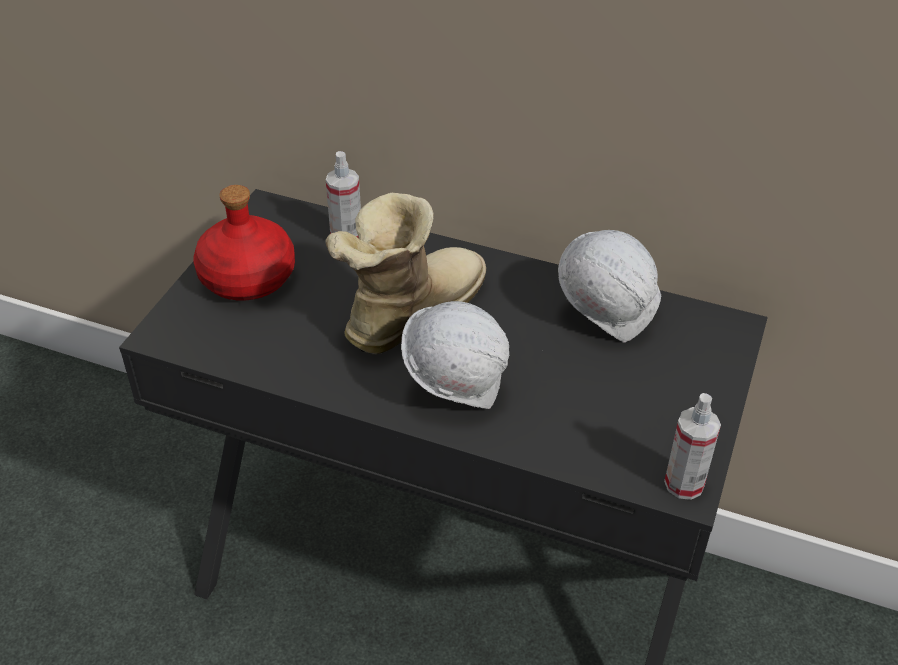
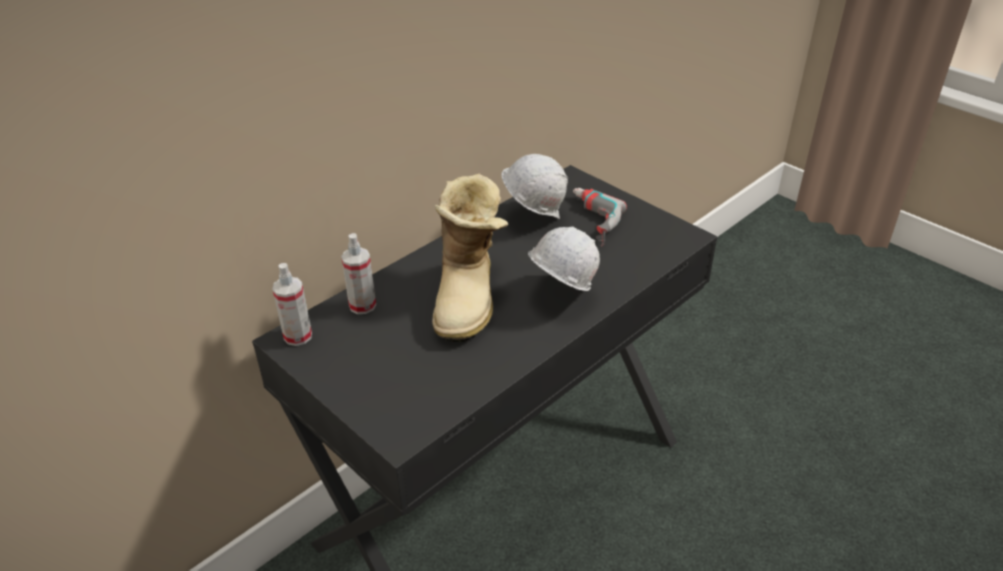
camera: 65 degrees left, 5 degrees down
(249, 277) = (367, 369): red bottle -> none
(407, 313) = (470, 297): boot -> boot turned 150 degrees counterclockwise
(638, 372) = (588, 221): none -> power drill
(684, 483) = (683, 235): spray bottle -> spray bottle (298, 336)

